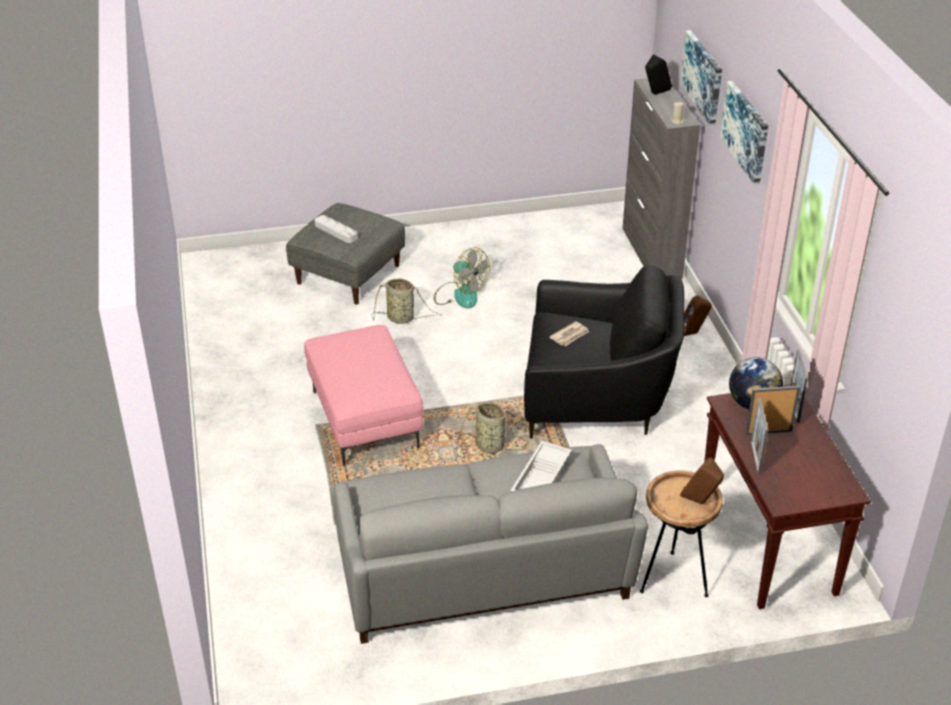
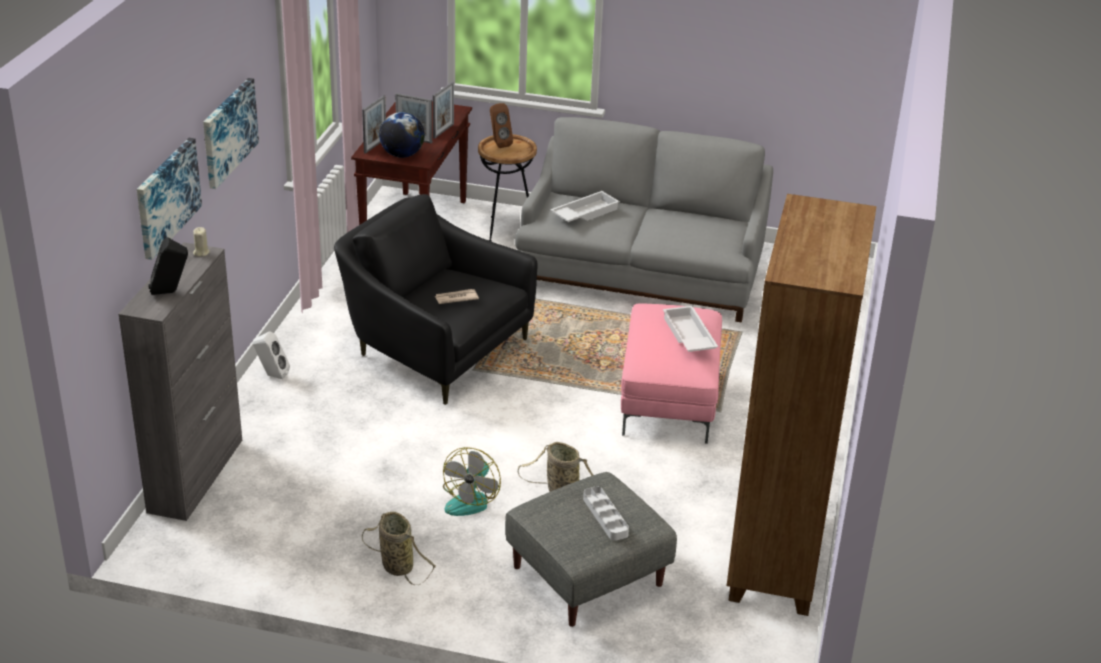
camera: 155 degrees left, 5 degrees down
(226, 323) = (776, 556): none -> brown bookcase
(348, 360) = (687, 336): none -> white tray
(460, 295) = (471, 499): fan -> fan turned 135 degrees counterclockwise
(492, 447) = (565, 344): basket -> basket (395, 565)
(693, 333) = (272, 375): brown speaker -> white speaker

